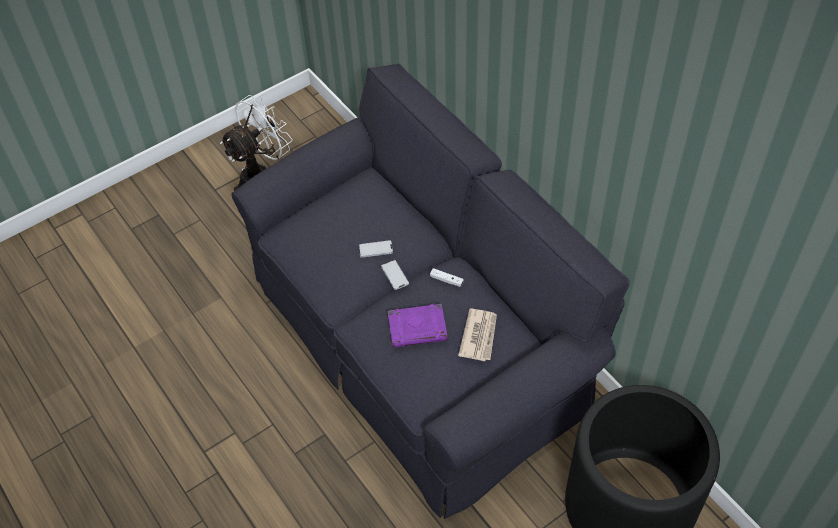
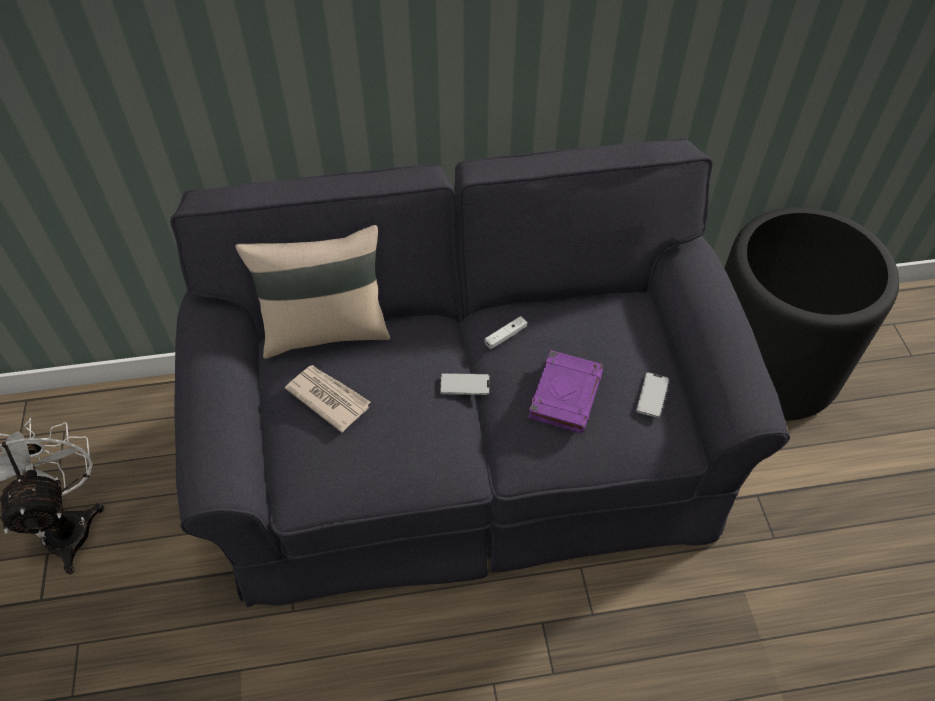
camera: 65 degrees left, 0 degrees up
(375, 249) = (410, 387): phone -> phone (652, 395)
(393, 191) = (325, 330): none -> beige pillow
(479, 336) = (609, 339): newspaper -> newspaper (328, 398)

